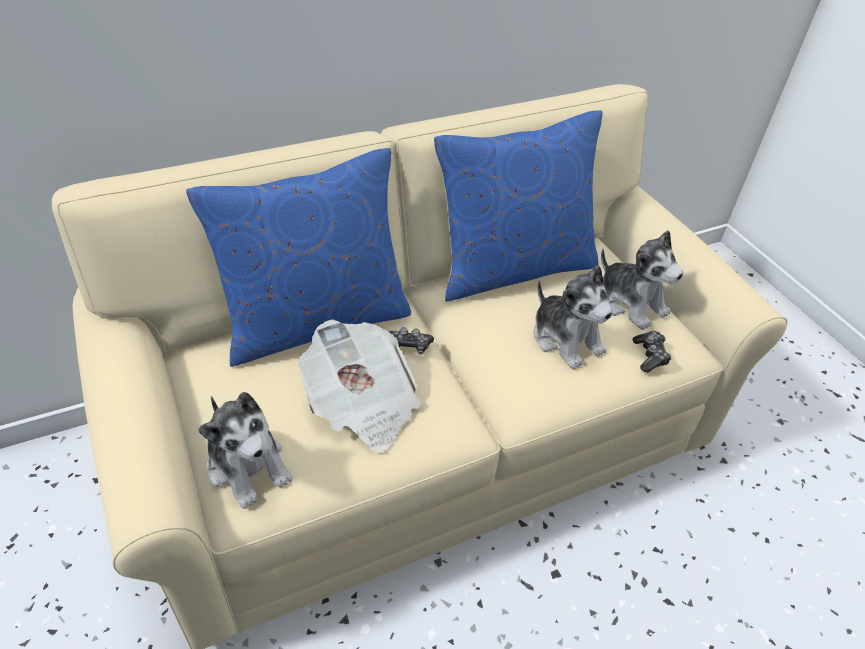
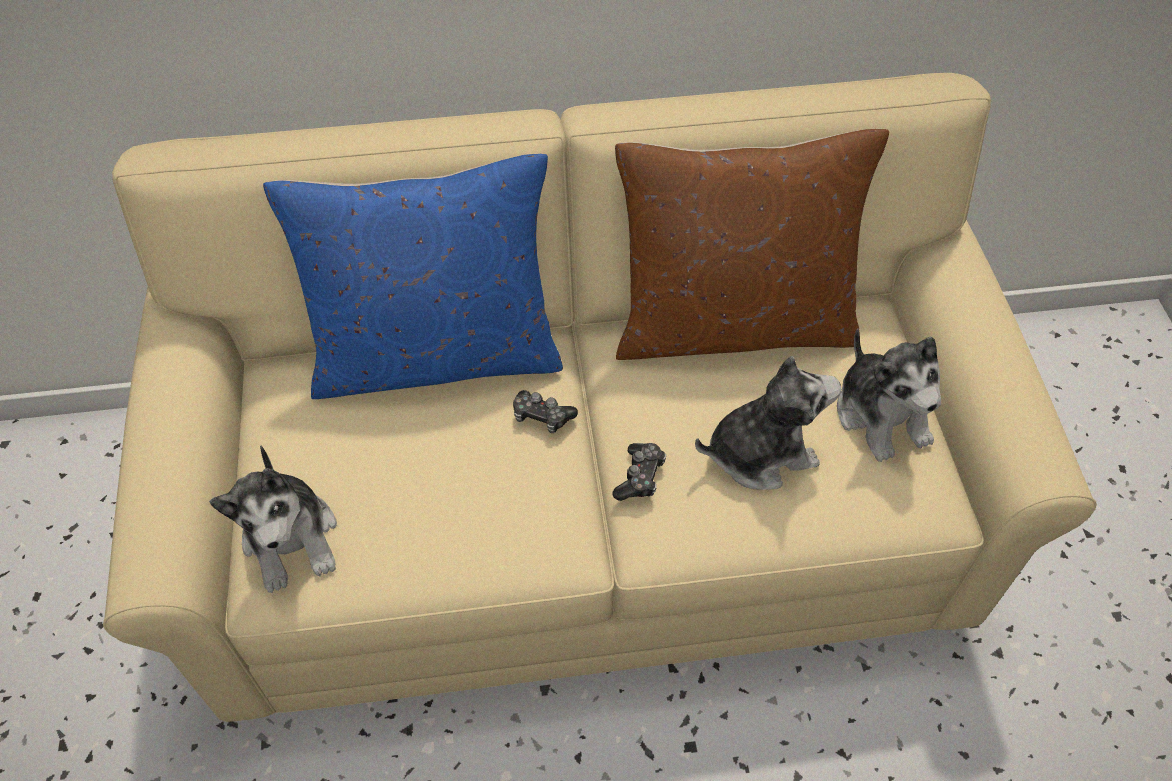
camera: 20 degrees right, 10 degrees up
(362, 405) = (452, 489): newspaper -> none
(512, 267) = (732, 323): blue pillow -> brown pillow
(566, 339) = (760, 452): plush toy -> plush toy turned 90 degrees counterclockwise
(650, 356) = (871, 504): game controller -> game controller (640, 477)

